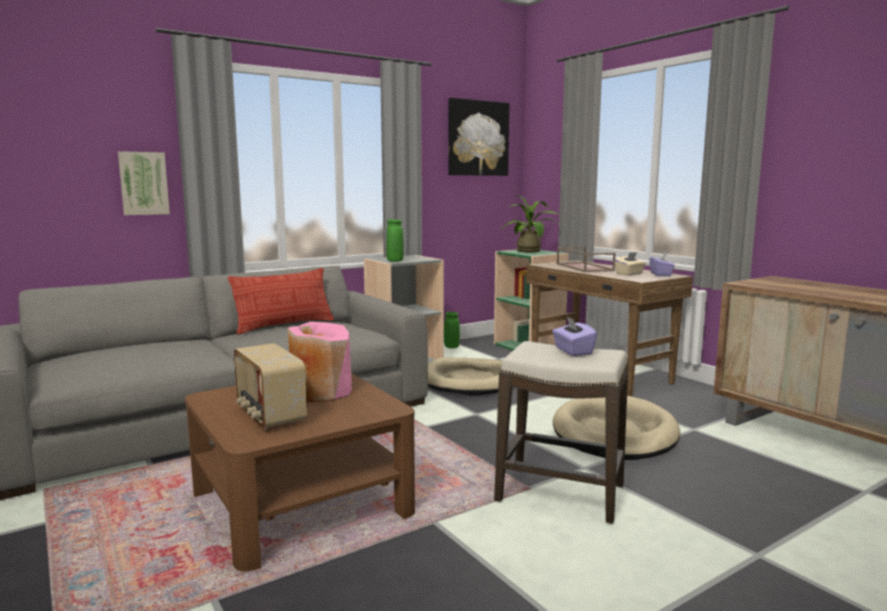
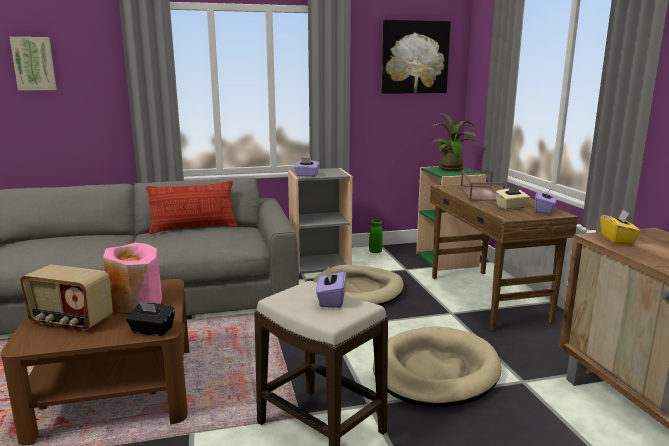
camera: 20 degrees right, 5 degrees up
(143, 183) = (103, 105): picture -> picture (34, 64)
(269, 415) = (70, 322): radio -> radio turned 60 degrees counterclockwise
(379, 410) = (152, 330): none -> black tissue box
(395, 261) = (307, 175): green vase -> purple tissue box
(761, 283) = (617, 239): none -> yellow tissue box

